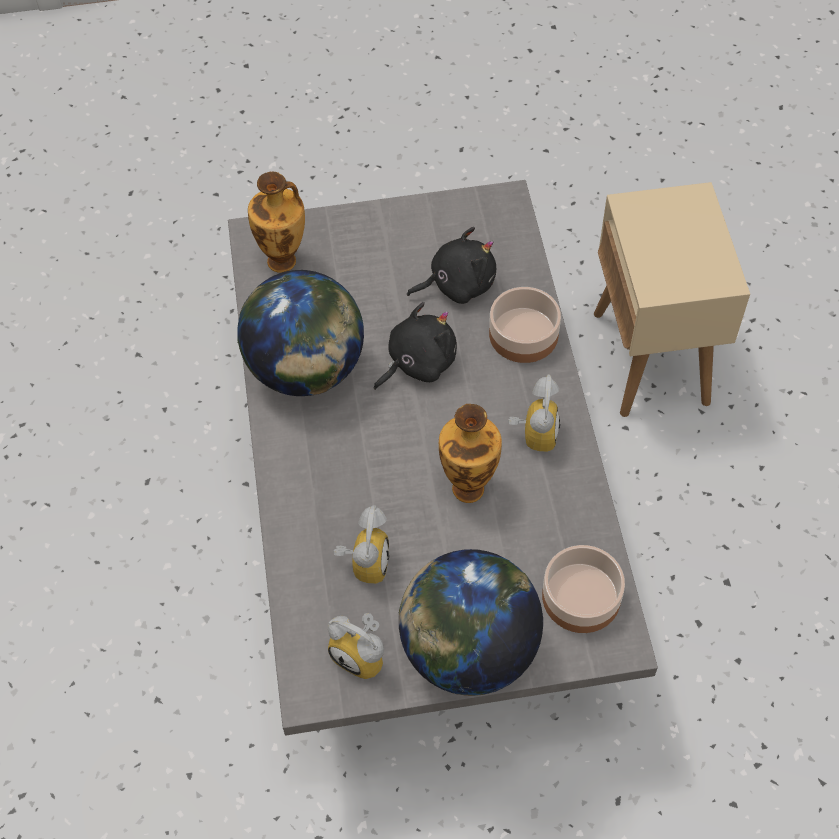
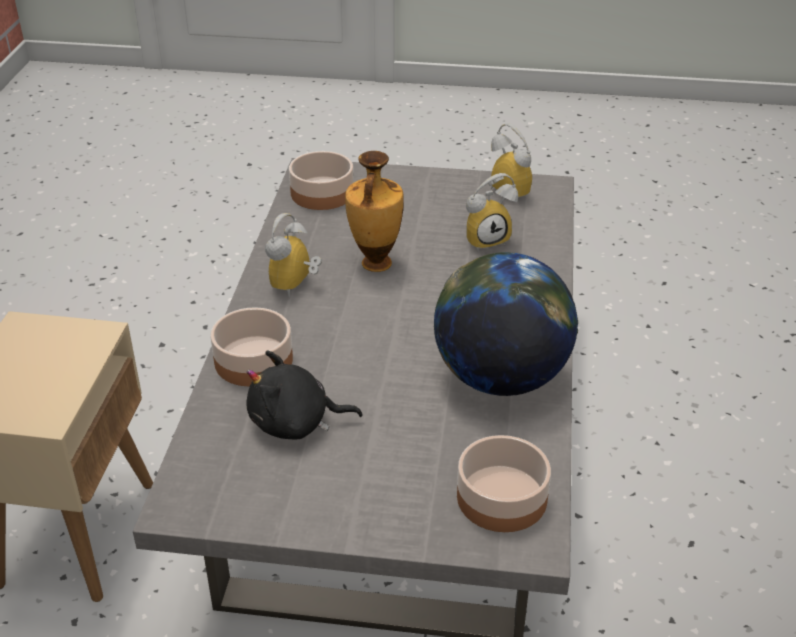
camera: 165 degrees left, 20 degrees down
(284, 261) = (500, 498): vase -> bowl
(364, 561) = (486, 239): alarm clock -> alarm clock turned 135 degrees counterclockwise
(418, 362) = (378, 360): black plush toy -> none
(469, 649) = (422, 184): globe -> none

